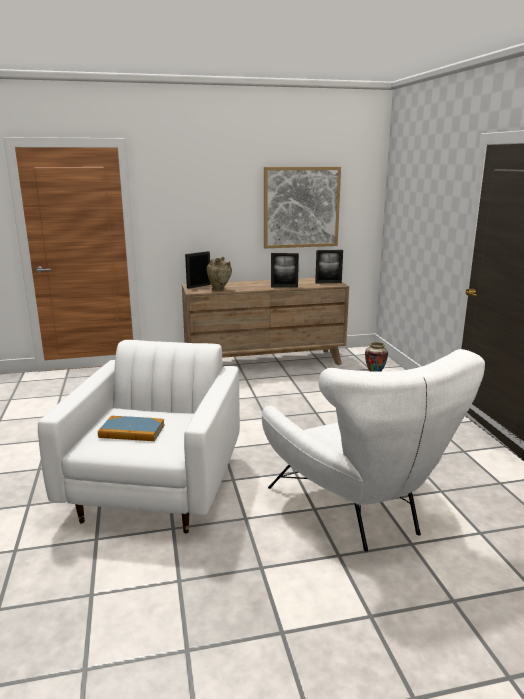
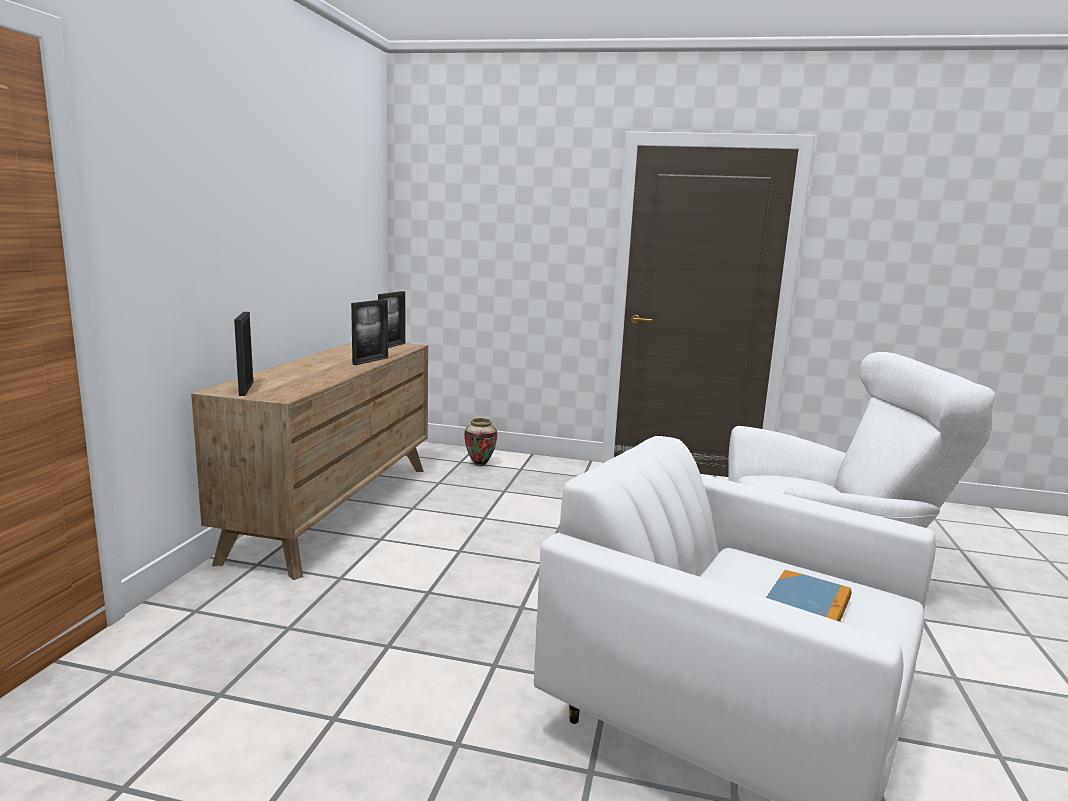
camera: 65 degrees left, 5 degrees down
(219, 289) = (305, 384): beige vase -> none
(301, 207) = (323, 224): picture -> none

